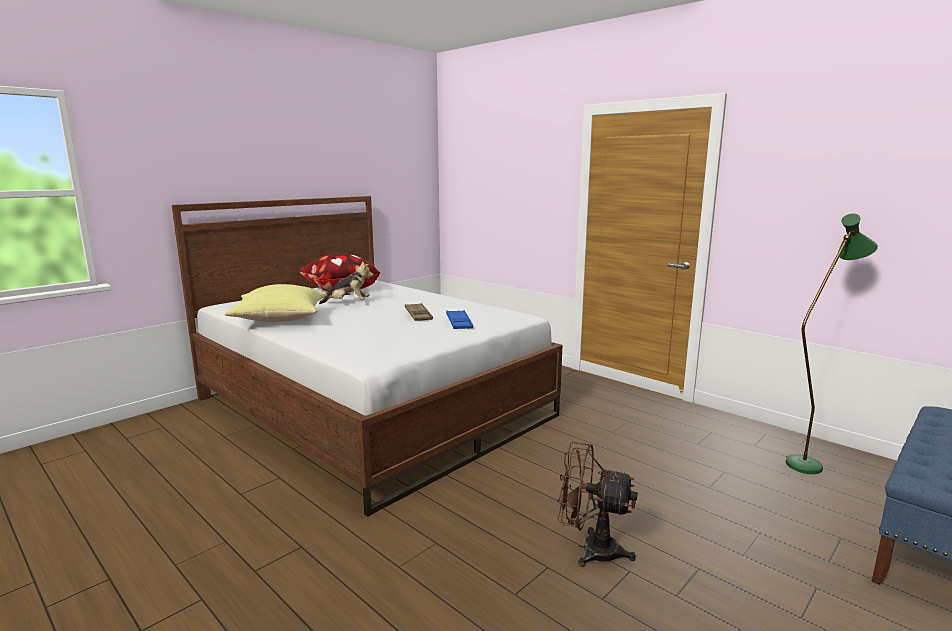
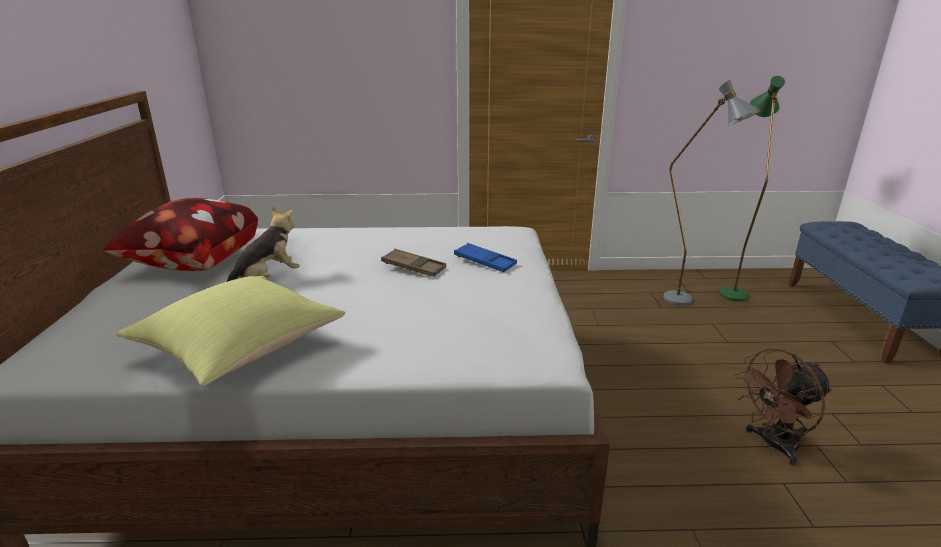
camera: 45 degrees left, 10 degrees up
(732, 451) = (687, 303): none -> grey floor lamp

